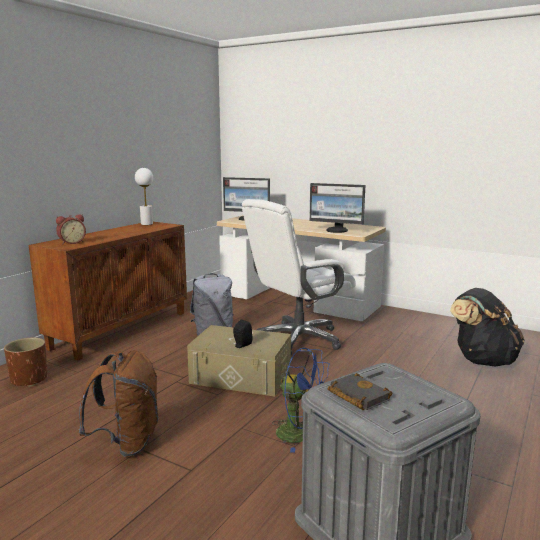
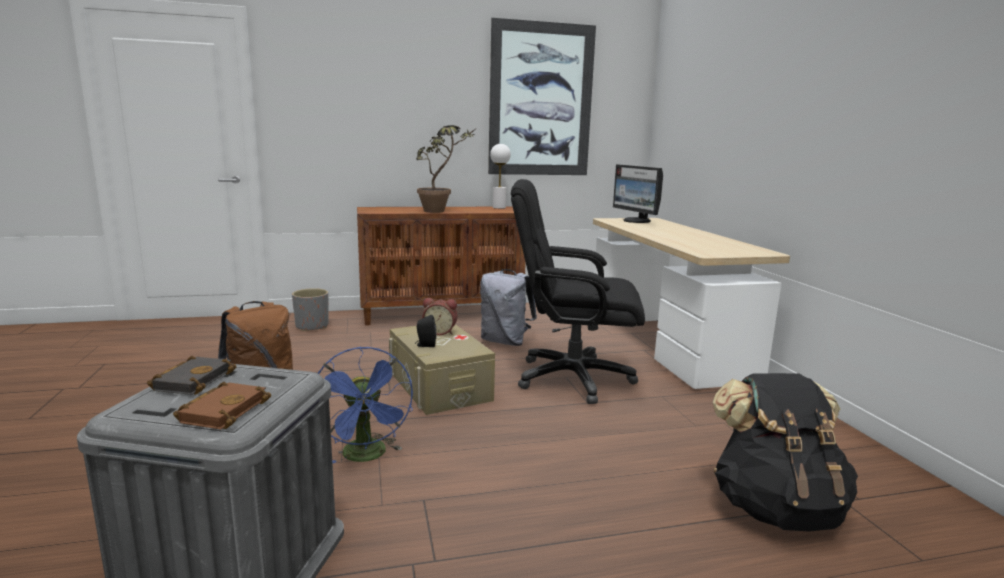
camera: 45 degrees right, 0 degrees up
(28, 380) = (311, 326): brown planter -> grey planter
(71, 242) = (385, 210): alarm clock -> alarm clock (440, 332)
(121, 235) = (441, 211): none -> potted plant
(158, 128) = (541, 100): none -> picture
(298, 339) = (572, 378): white office chair -> black office chair
(337, 230) = (694, 246): monitor -> none
(426, 396) = (223, 410): none -> brown book

